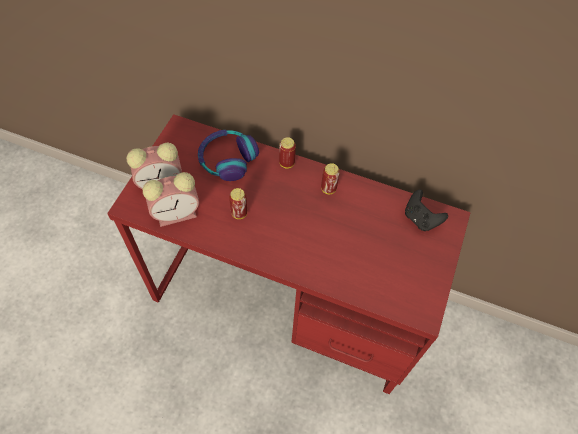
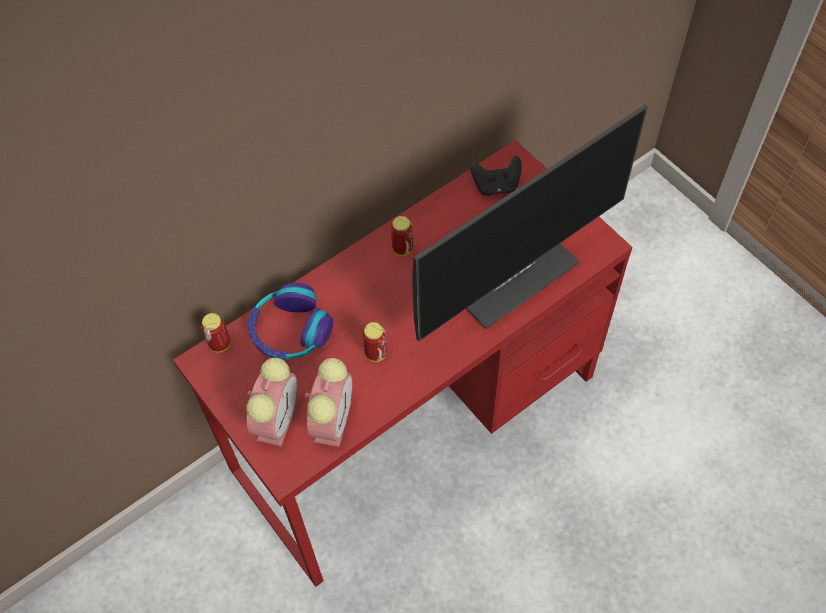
camera: 55 degrees left, 0 degrees up
(286, 163) = (339, 272): can -> can (220, 344)
(357, 260) = (508, 269): none -> monitor

